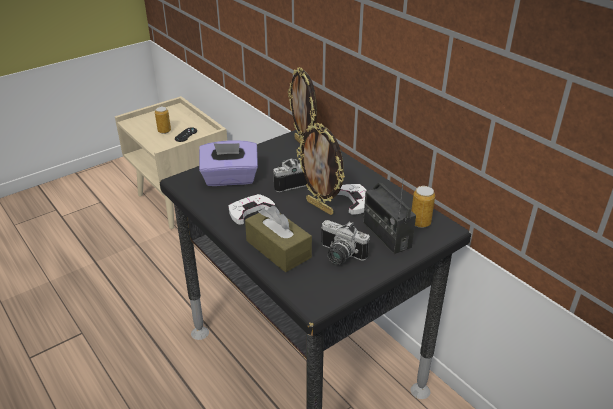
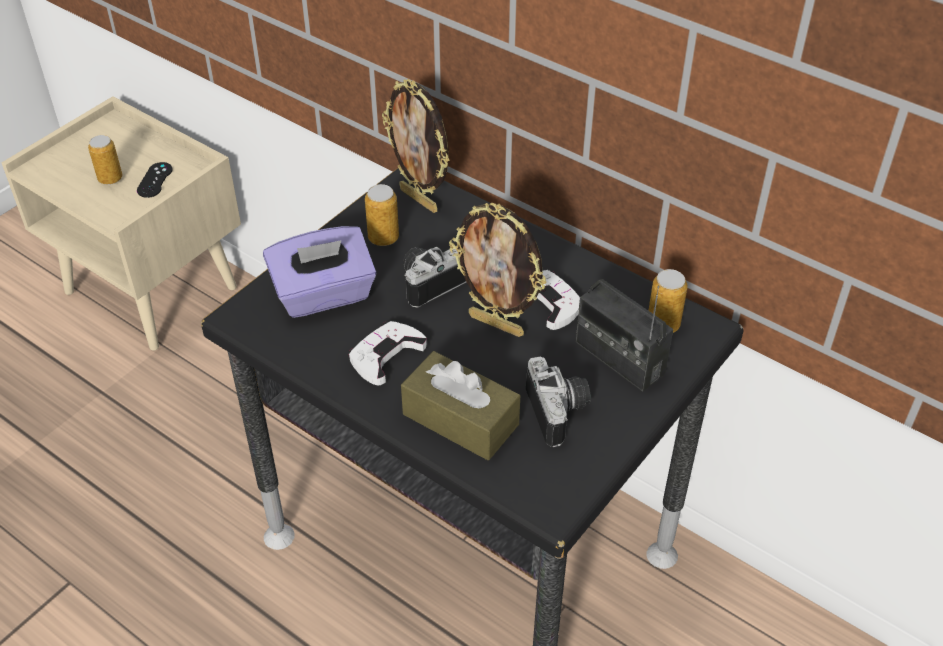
camera: 15 degrees left, 10 degrees up
(275, 158) = (383, 238): none -> can
(339, 256) = (560, 412): camera -> camera turned 120 degrees counterclockwise

